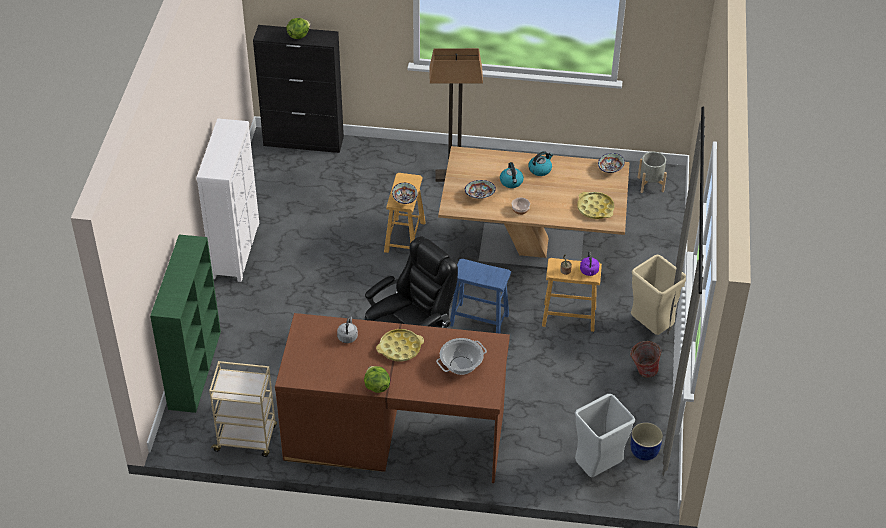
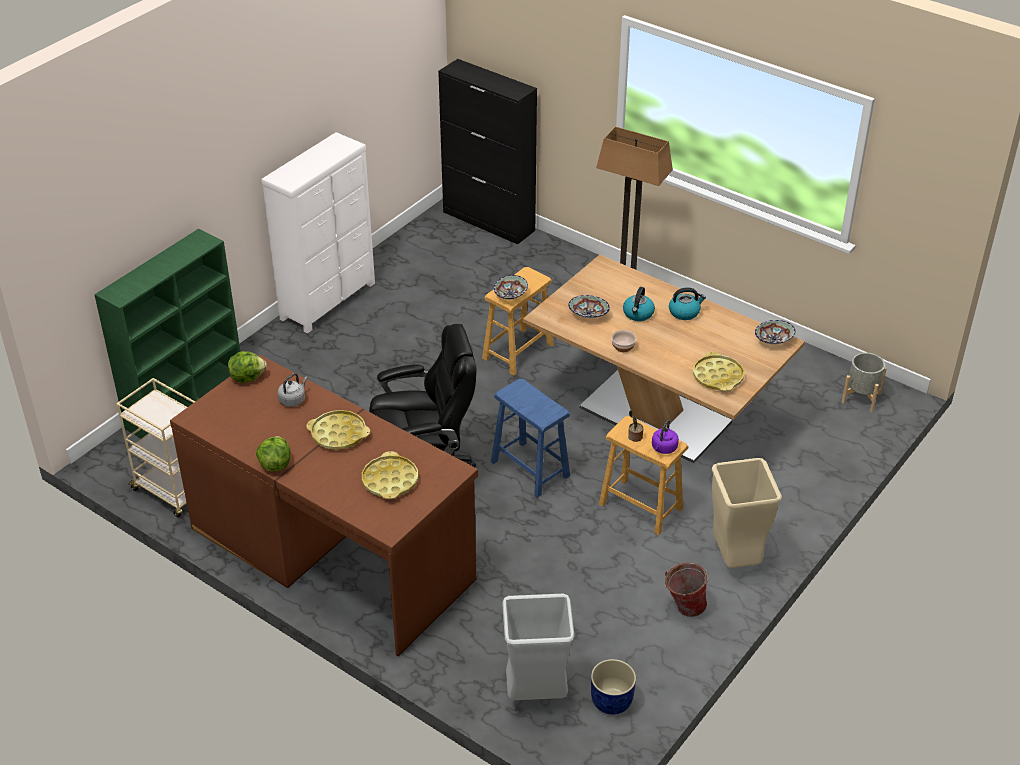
camera: 30 degrees right, 5 degrees down
(298, 35) = (490, 80): lettuce -> lettuce (247, 377)
(461, 366) = (390, 480): cooking pot -> yellow tray

